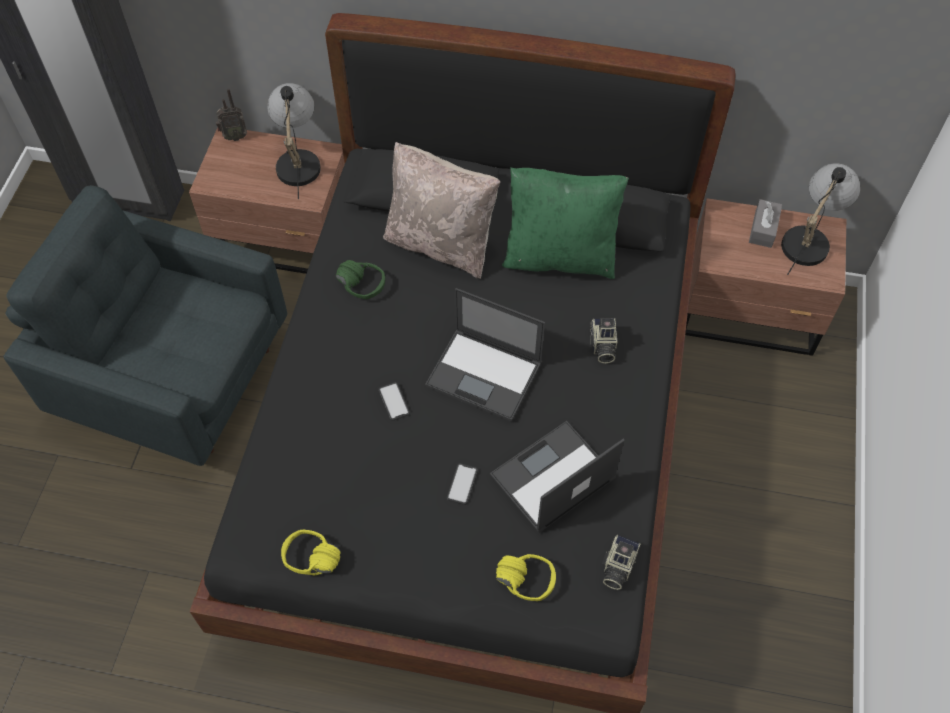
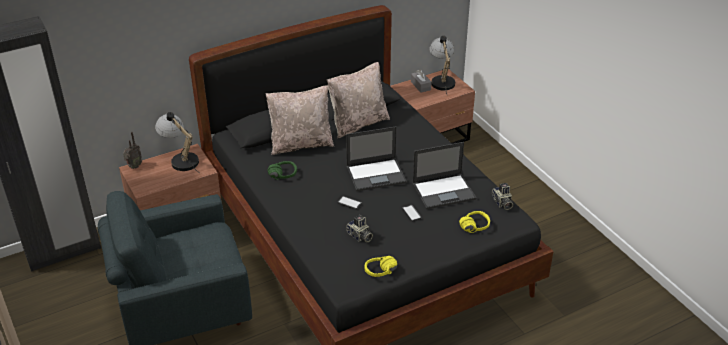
camera: 40 degrees left, 20 degrees down
(552, 478) = (444, 191): laptop -> laptop turned 120 degrees counterclockwise
(560, 256) = (358, 123): green pillow -> beige pillow
(602, 346) = (411, 142): camera -> camera (359, 236)

